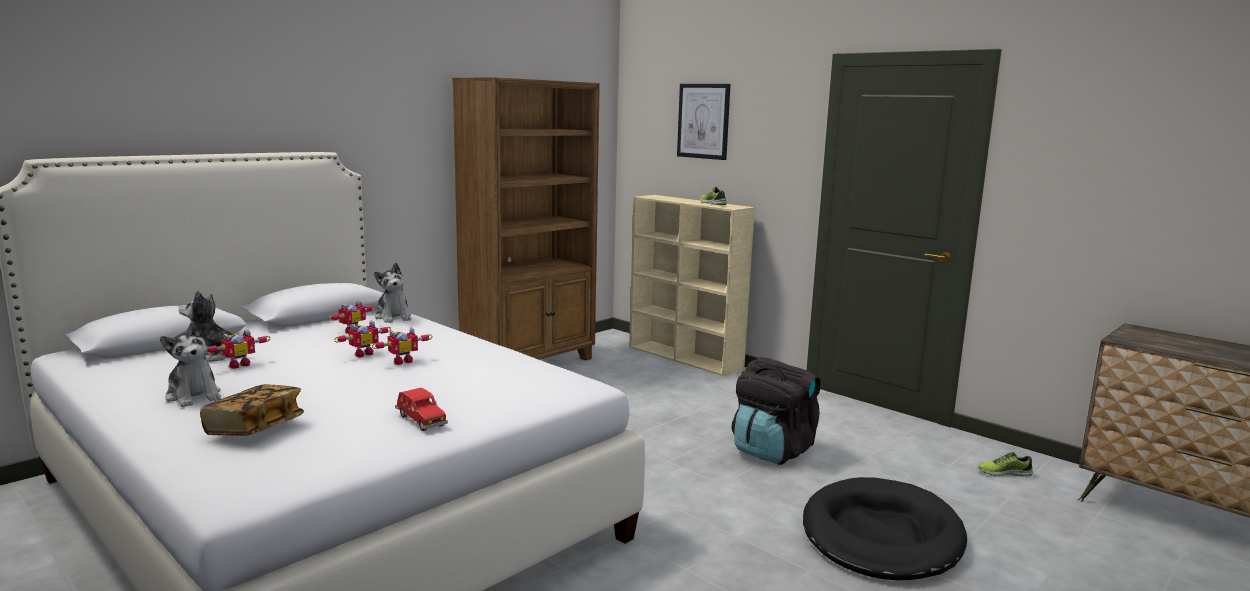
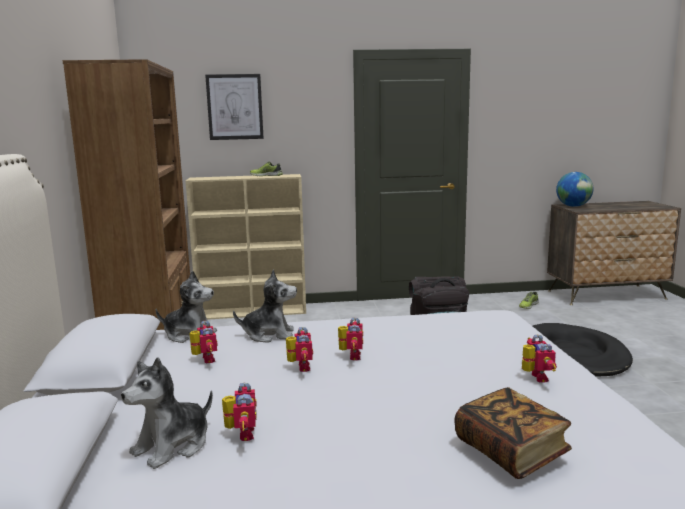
camera: 50 degrees left, 0 degrees up
(194, 396) = (336, 477): plush toy -> plush toy (269, 335)
(420, 420) = (535, 377): red toy car -> toy robot
(1145, 334) = (573, 206): none -> globe

